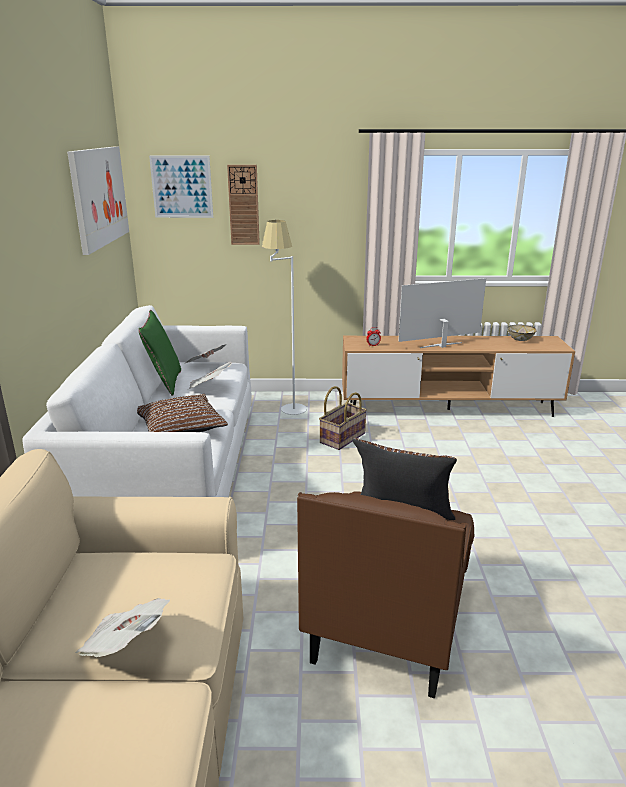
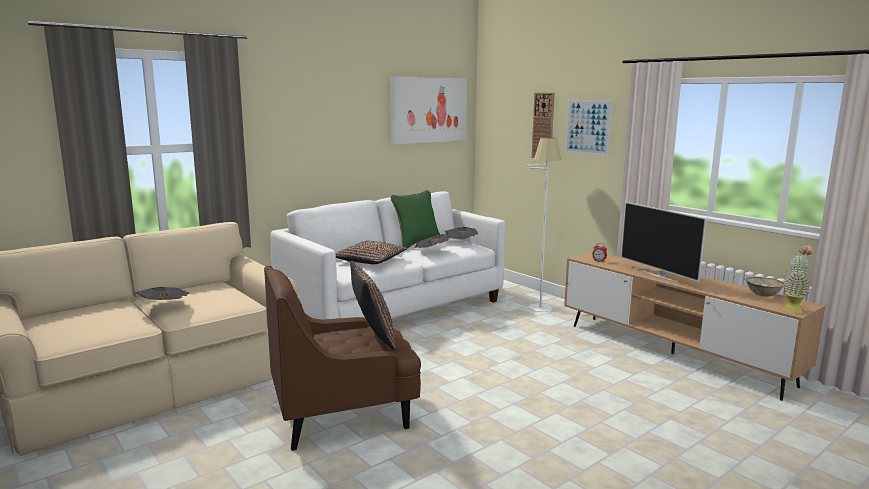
camera: 50 degrees right, 10 degrees down
(182, 187) = (506, 109): picture -> picture (588, 127)
(342, 437) = (535, 333): basket -> none
(441, 345) = (659, 276): television -> television turned 150 degrees counterclockwise
(557, 345) = (793, 309): none -> potted plant

